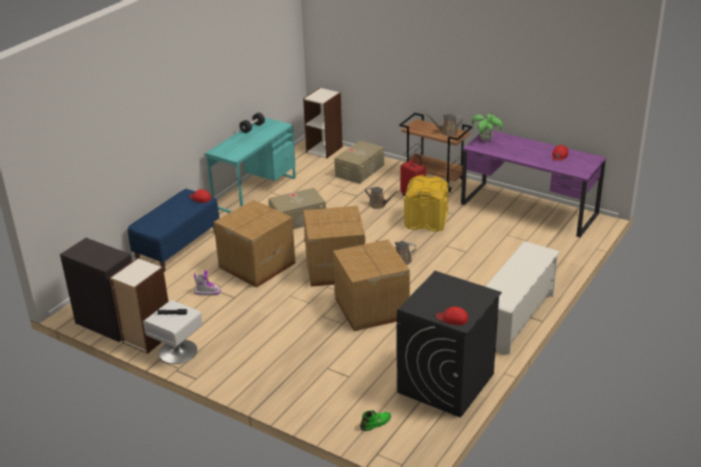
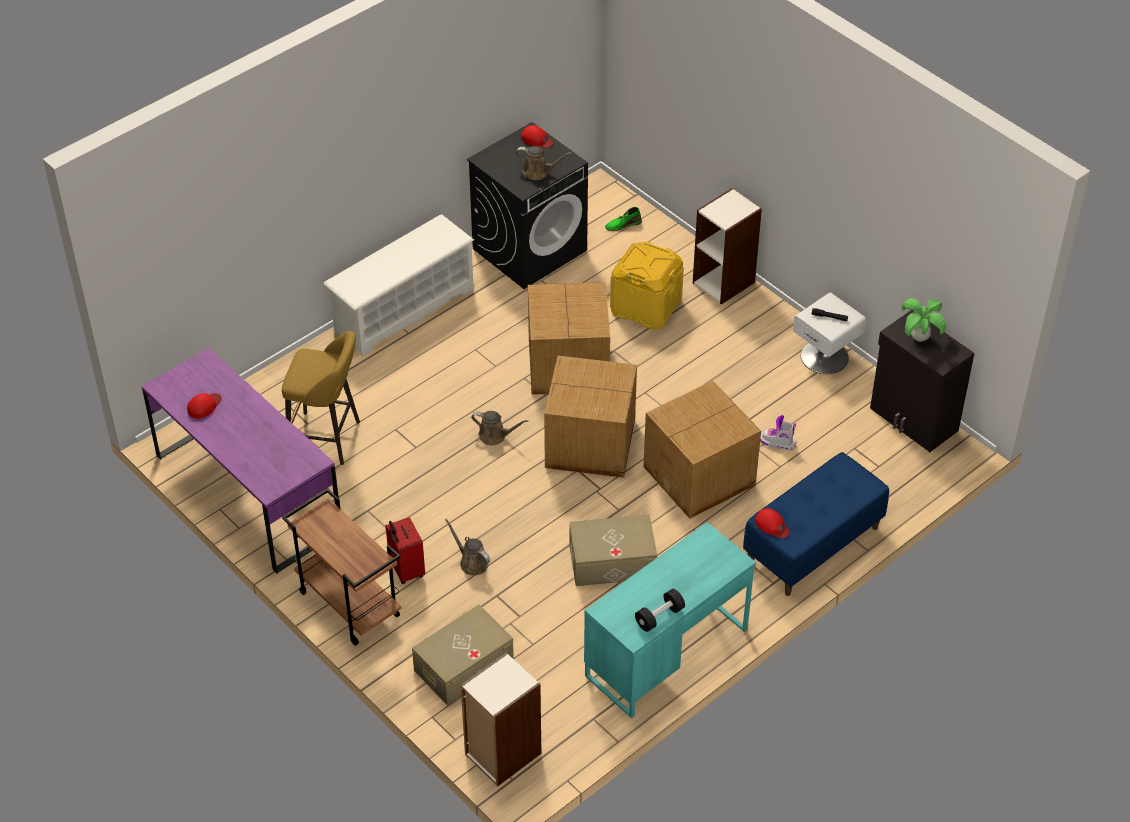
camera: 165 degrees left, 15 degrees up
(147, 338) = (862, 385): bookcase -> bookcase (724, 282)
(426, 220) = (416, 506): yellow storage box -> yellow storage box (645, 306)
(447, 132) = (326, 530): brown watering can -> brown watering can (538, 172)
(486, 140) = (285, 473): potted plant -> potted plant (919, 338)
(504, 239) = (328, 439): none -> yellow stool

